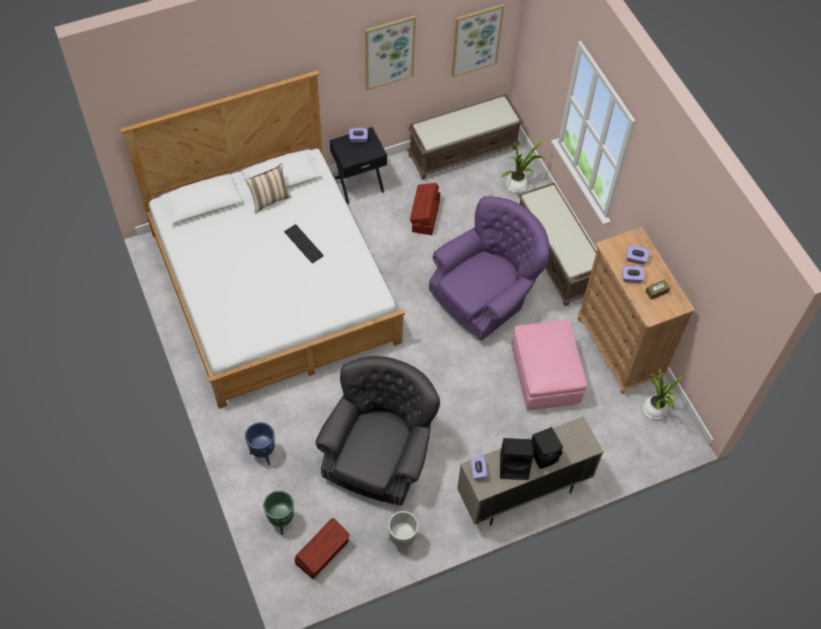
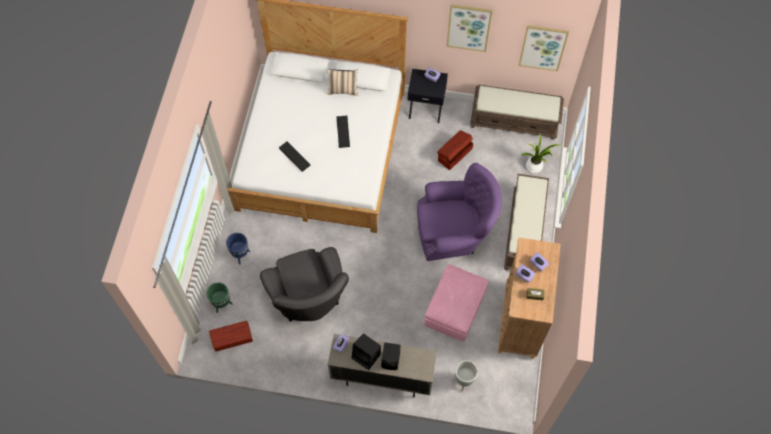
camera: 35 degrees right, 5 degrees up
(268, 298) = (295, 156): none -> keyboard
(378, 457) = (308, 299): grey armchair -> grey armchair turned 105 degrees clockwise
(402, 541) = (285, 361): grey planter -> grey planter (464, 380)
(654, 411) = (512, 377): potted plant -> none

